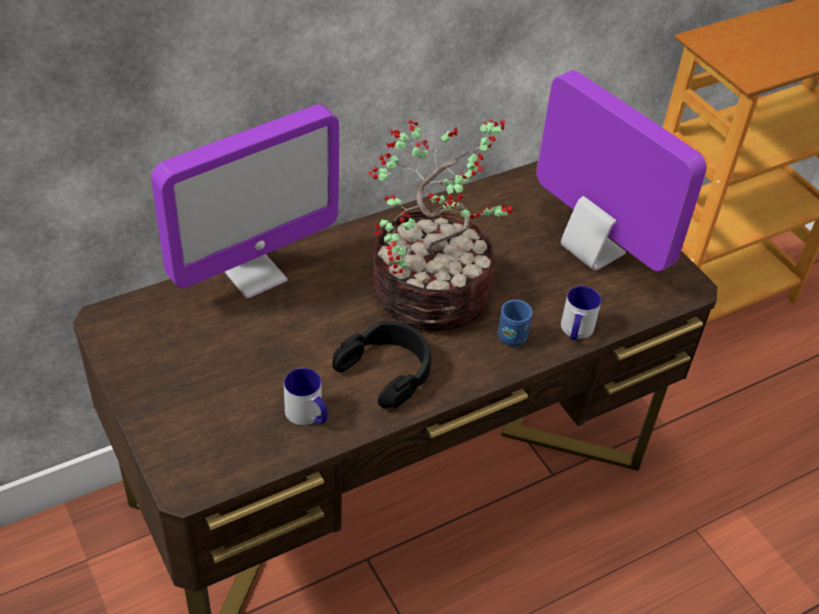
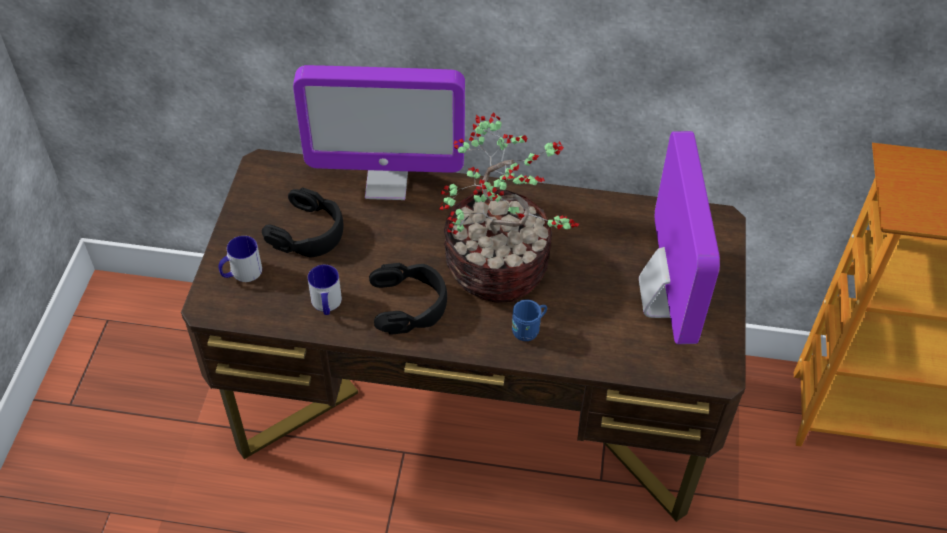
camera: 40 degrees right, 5 degrees up
(220, 358) = (308, 232): none -> black headphones
(575, 331) = (581, 355): mug -> mug (241, 273)

